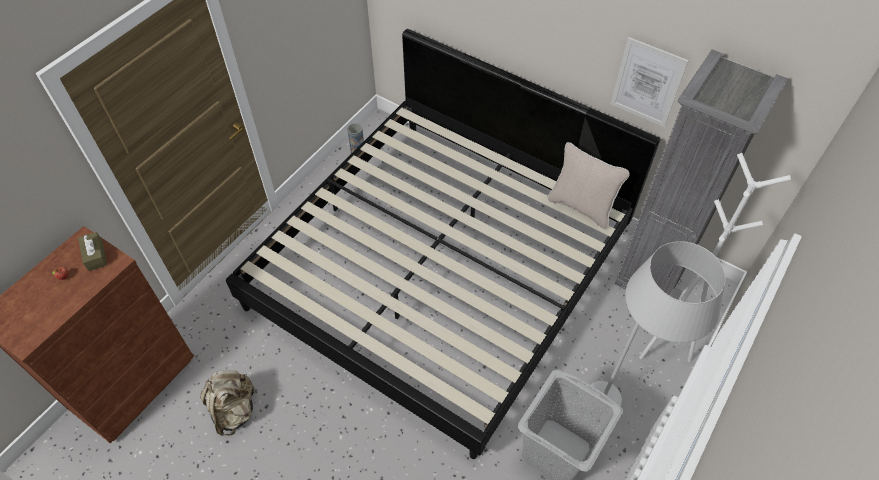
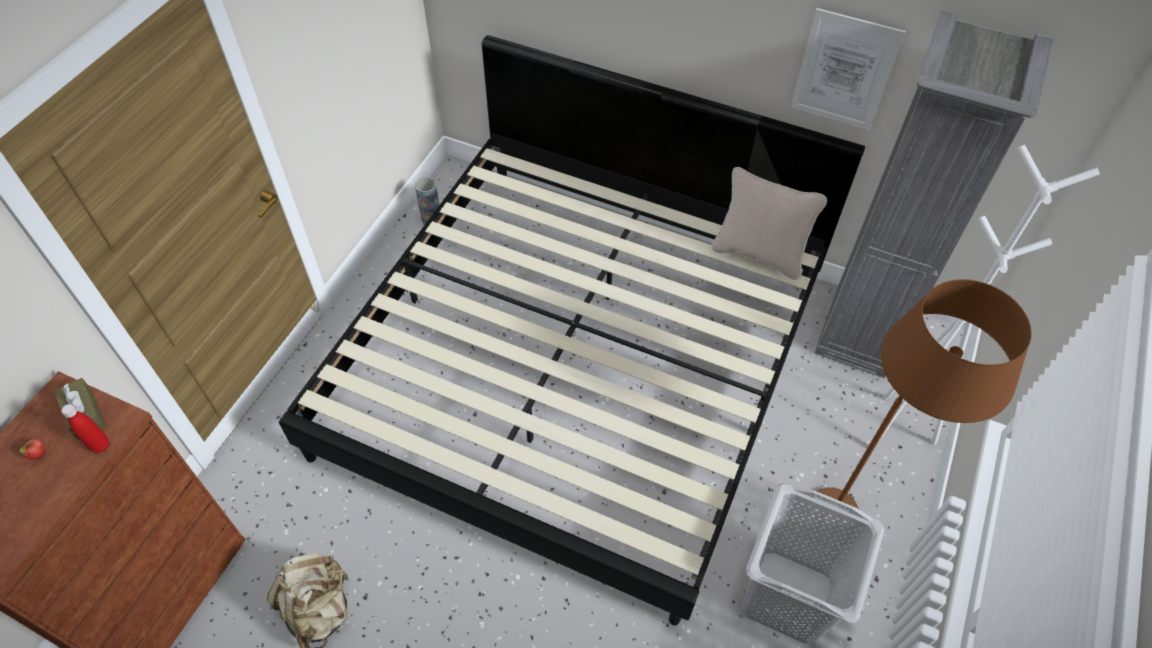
camera: 10 degrees left, 0 degrees up
(102, 276) = (100, 445): none -> red bottle
(622, 397) = (857, 505): white floor lamp -> brown floor lamp

